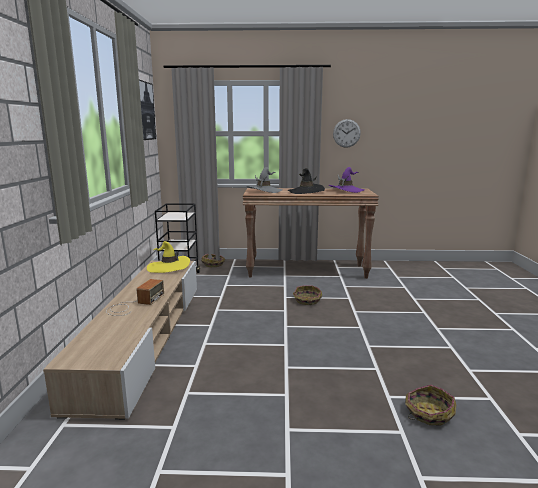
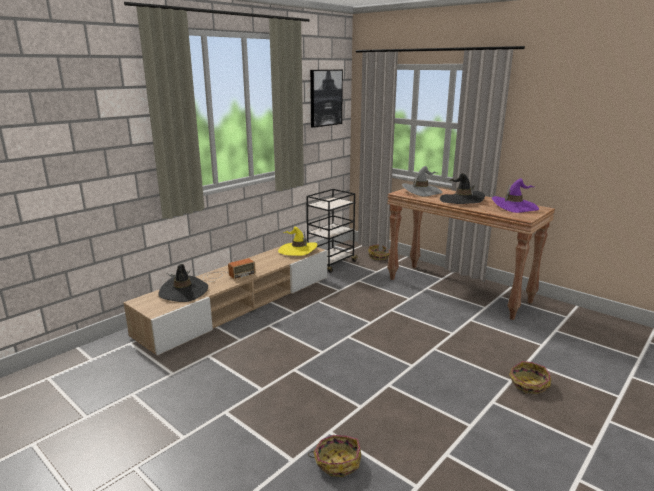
camera: 40 degrees right, 5 degrees up
(110, 332) = (183, 291): none -> black hat
(307, 300) = (405, 320): basket -> basket (528, 384)
(346, 133) = (543, 133): wall clock -> none

